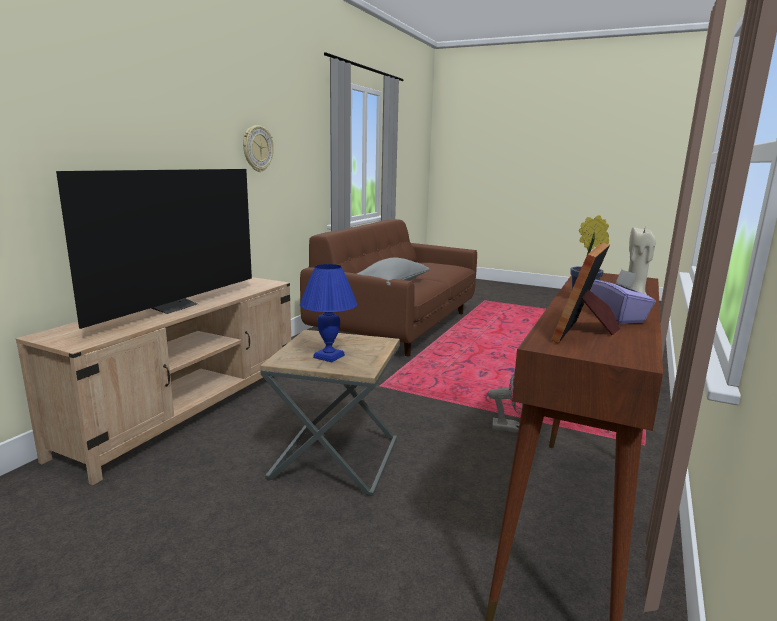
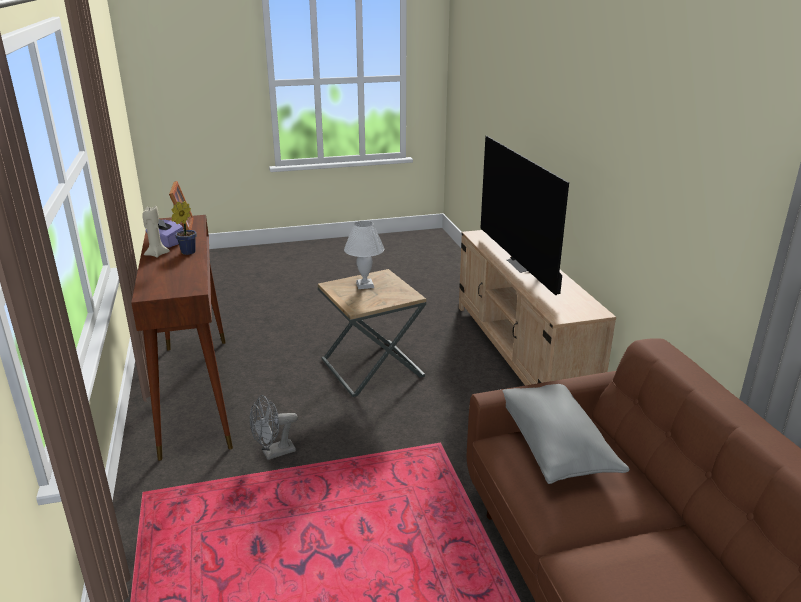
camera: 140 degrees right, 10 degrees up
(257, 148) = (676, 181): wall clock -> none
(328, 356) = (365, 285): blue table lamp -> white table lamp

